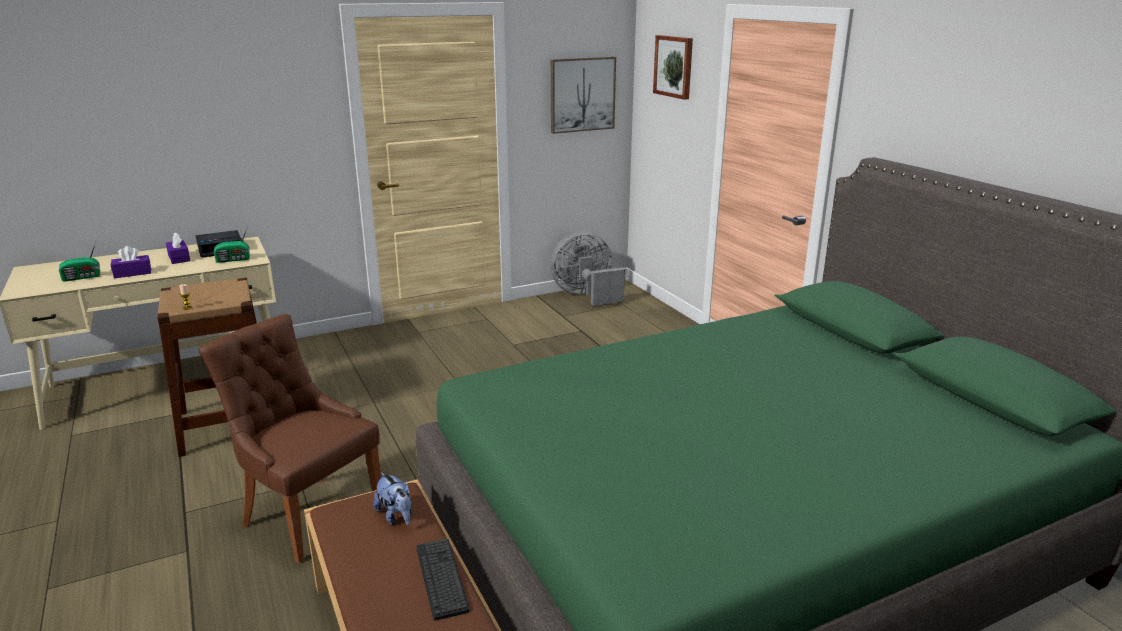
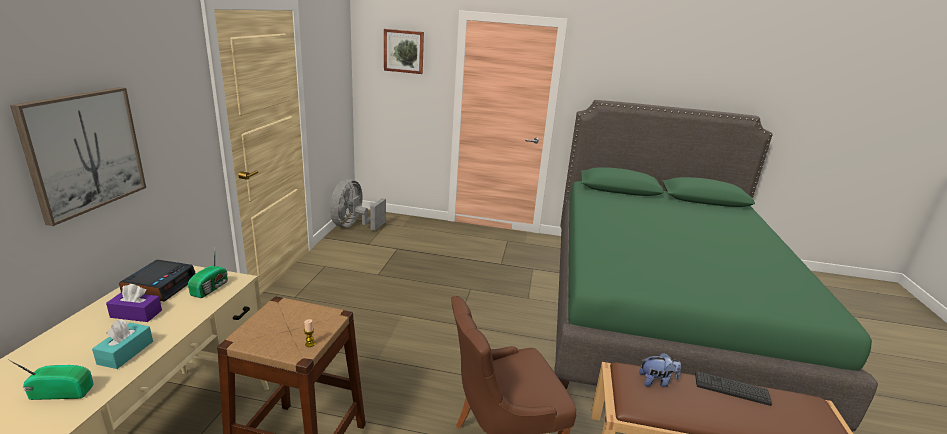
camera: 55 degrees left, 0 degrees up
(83, 277) = (61, 392): radio -> radio turned 105 degrees counterclockwise
(132, 273) = (125, 352): purple tissue box -> turquoise tissue box
(582, 94) = (334, 74): picture -> picture (84, 152)

